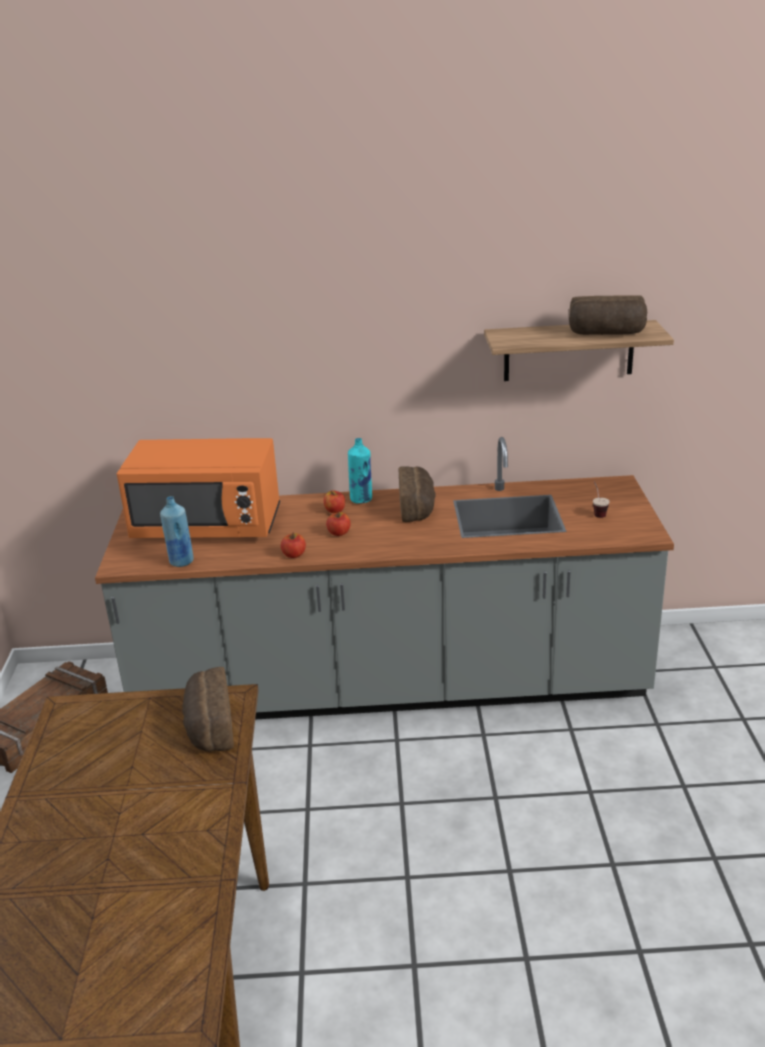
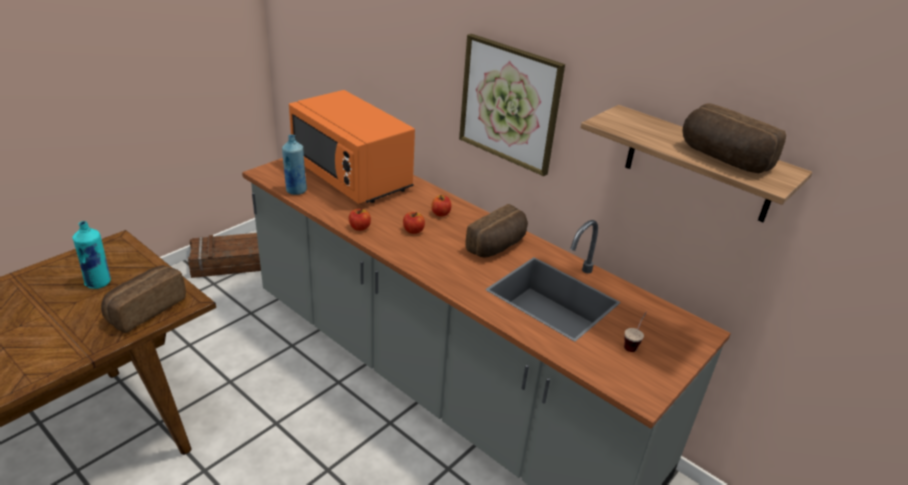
camera: 40 degrees right, 5 degrees up
(361, 499) = (472, 216): turquoise bottle -> turquoise bottle (98, 282)
(366, 372) = (509, 104): none -> picture

